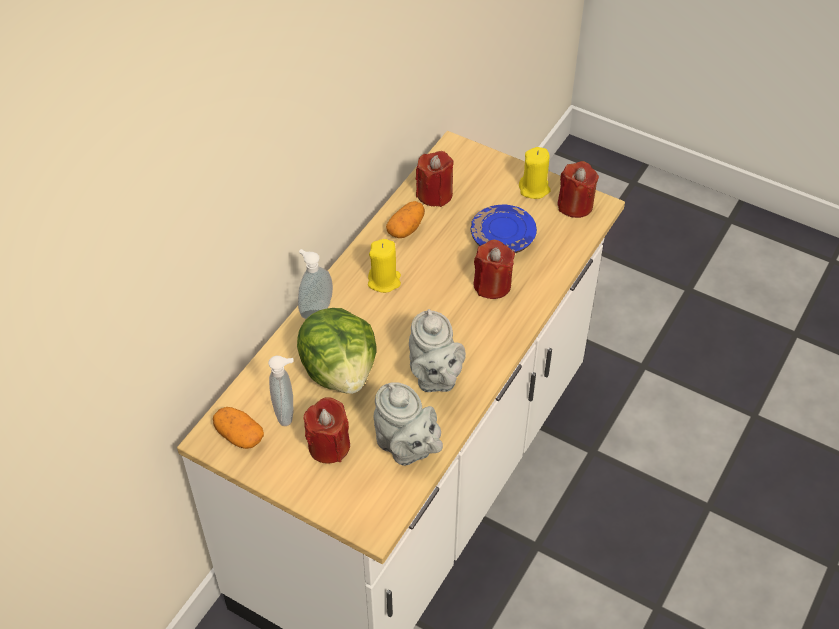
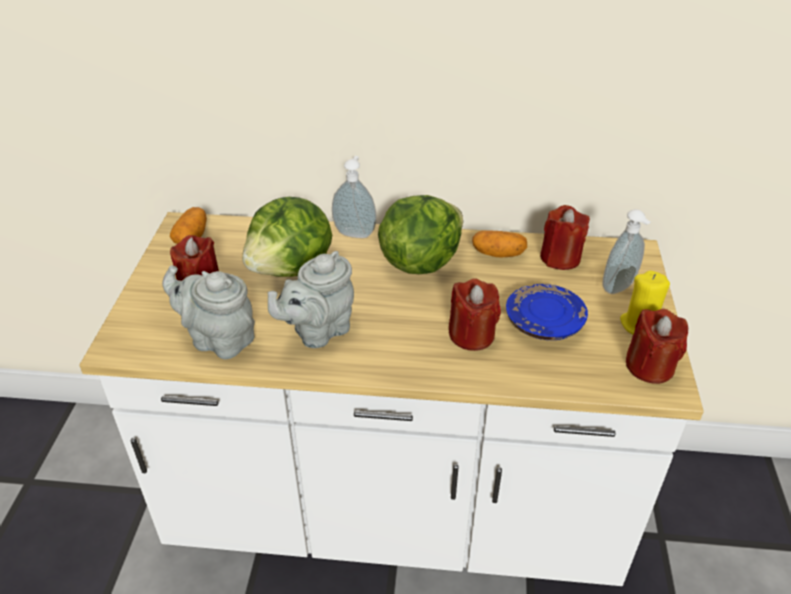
camera: 65 degrees right, 10 degrees down
(287, 413) = (228, 254): soap dispenser -> soap dispenser (619, 288)
(384, 281) = (419, 261): yellow candle -> lettuce
(407, 448) = (218, 339): grey teapot -> grey teapot turned 90 degrees clockwise

